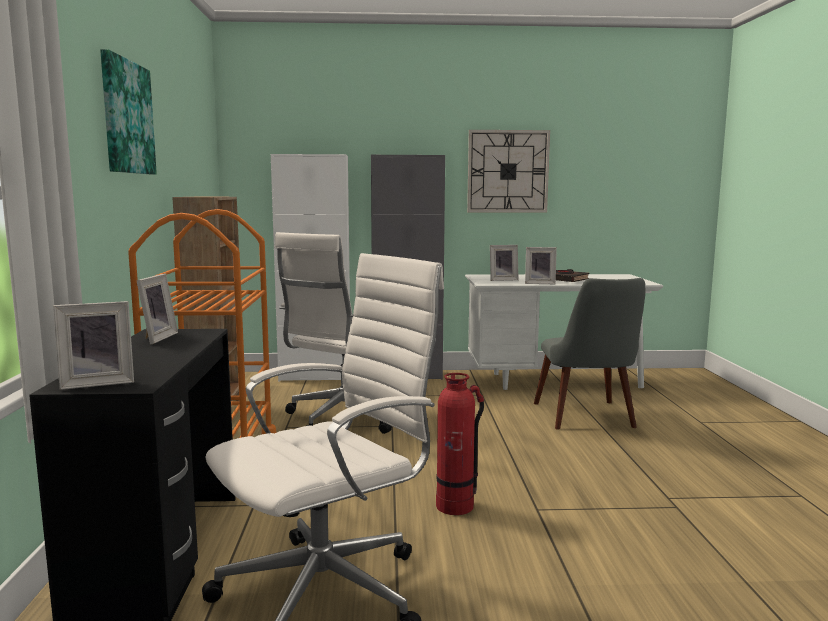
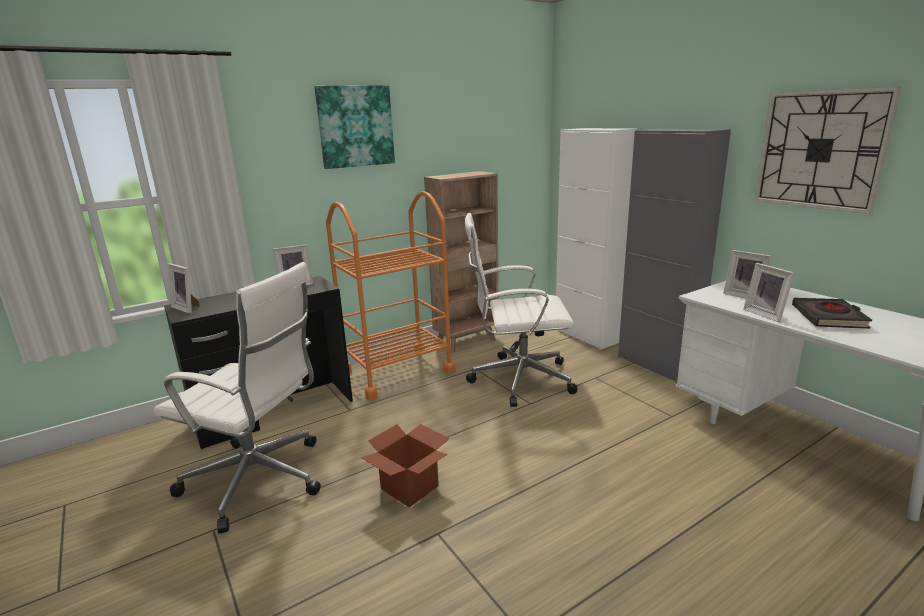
camera: 60 degrees right, 10 degrees up
(456, 506) = (409, 487): fire extinguisher -> cardboard box
(588, 419) = (707, 504): grey chair -> none

